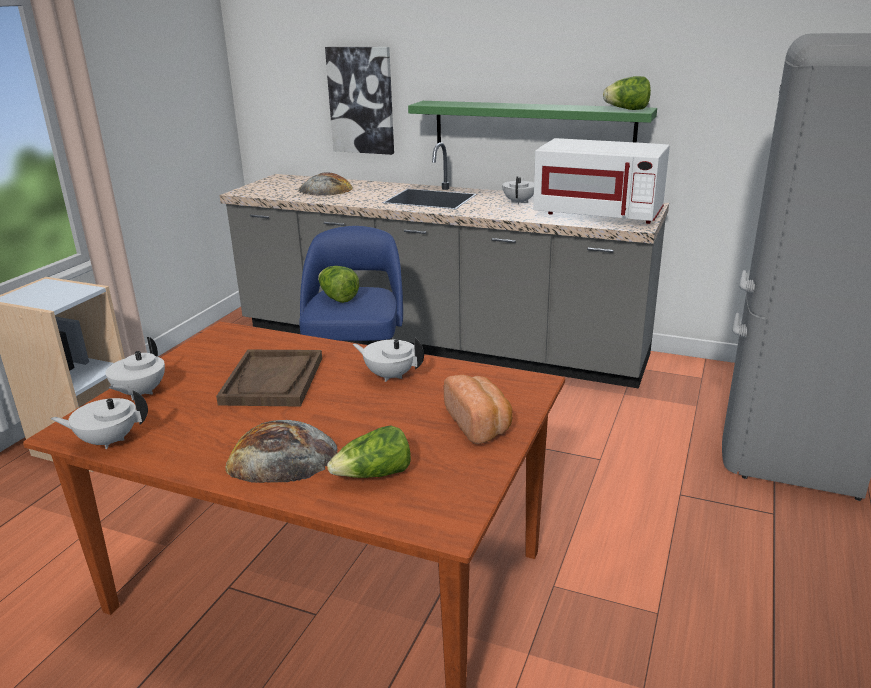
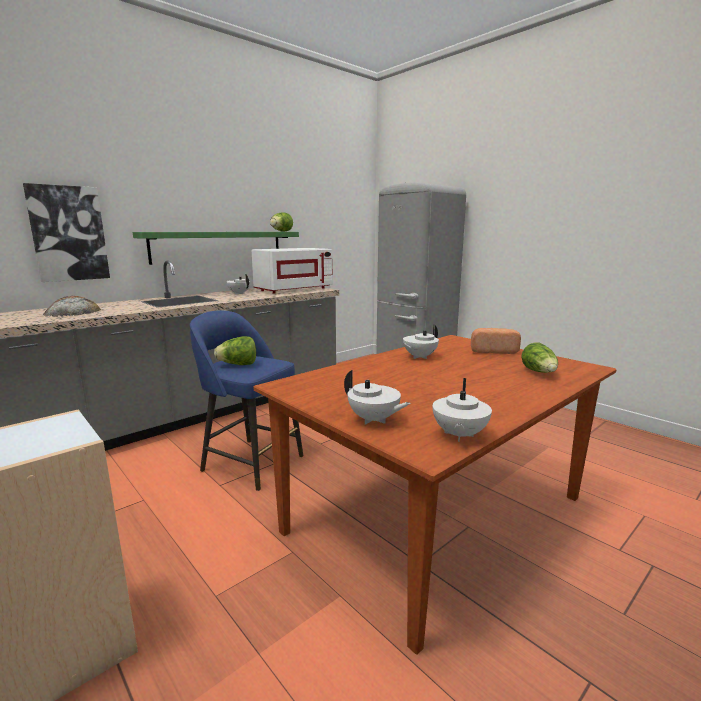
camera: 65 degrees left, 10 degrees down
(273, 381) = (397, 380): brown tray -> none
(282, 456) = (510, 387): bread -> none

